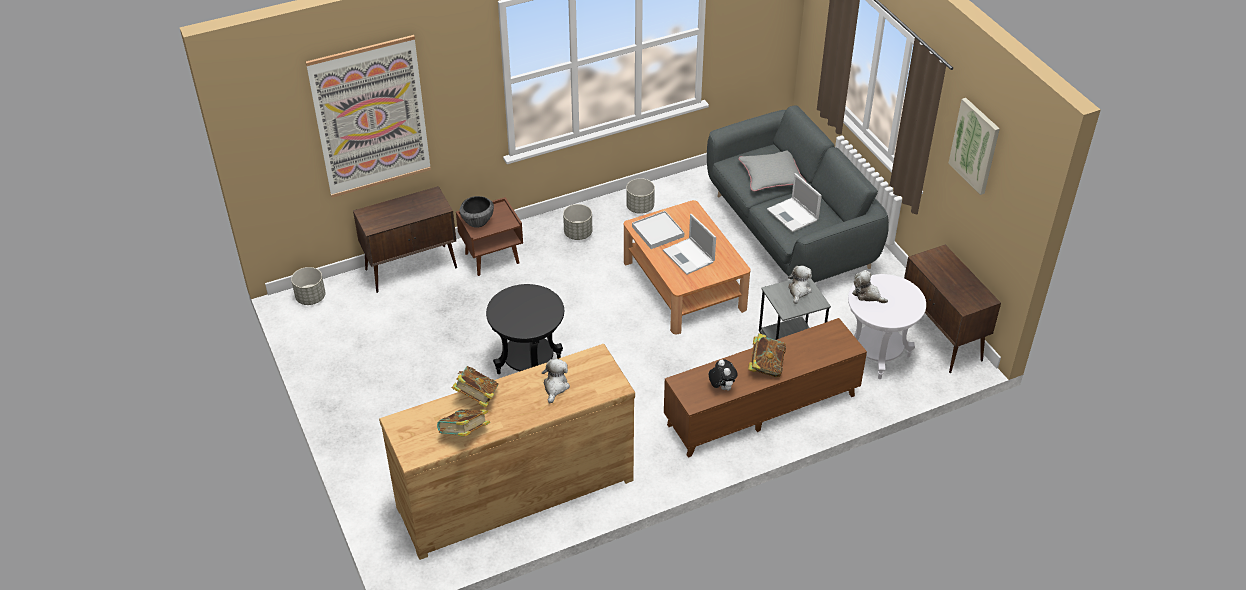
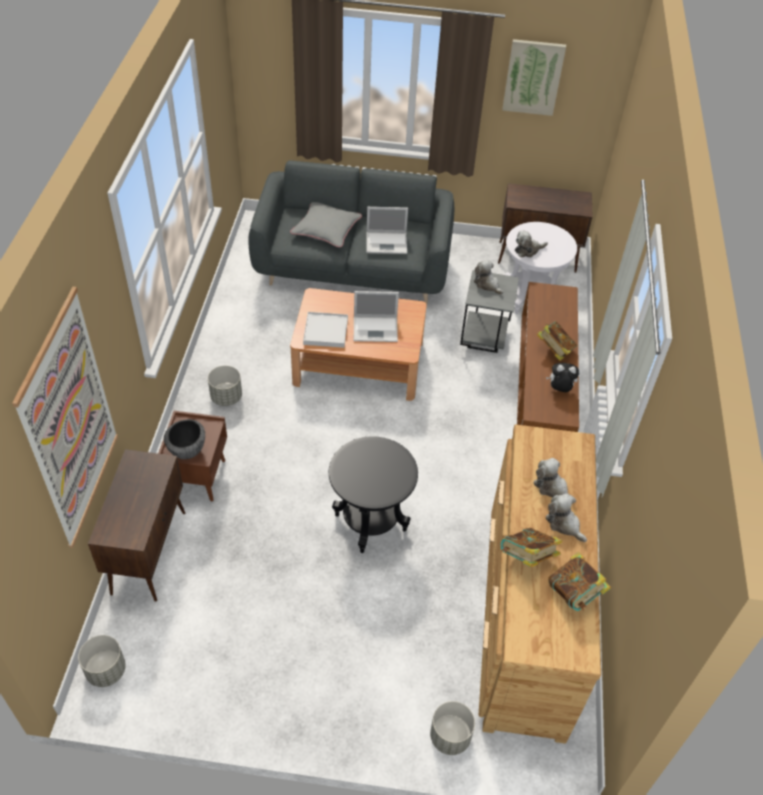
camera: 60 degrees left, 5 degrees up
(525, 406) = (564, 524): none -> plush toy
(640, 207) = (234, 338): grey planter -> grey planter (449, 736)

